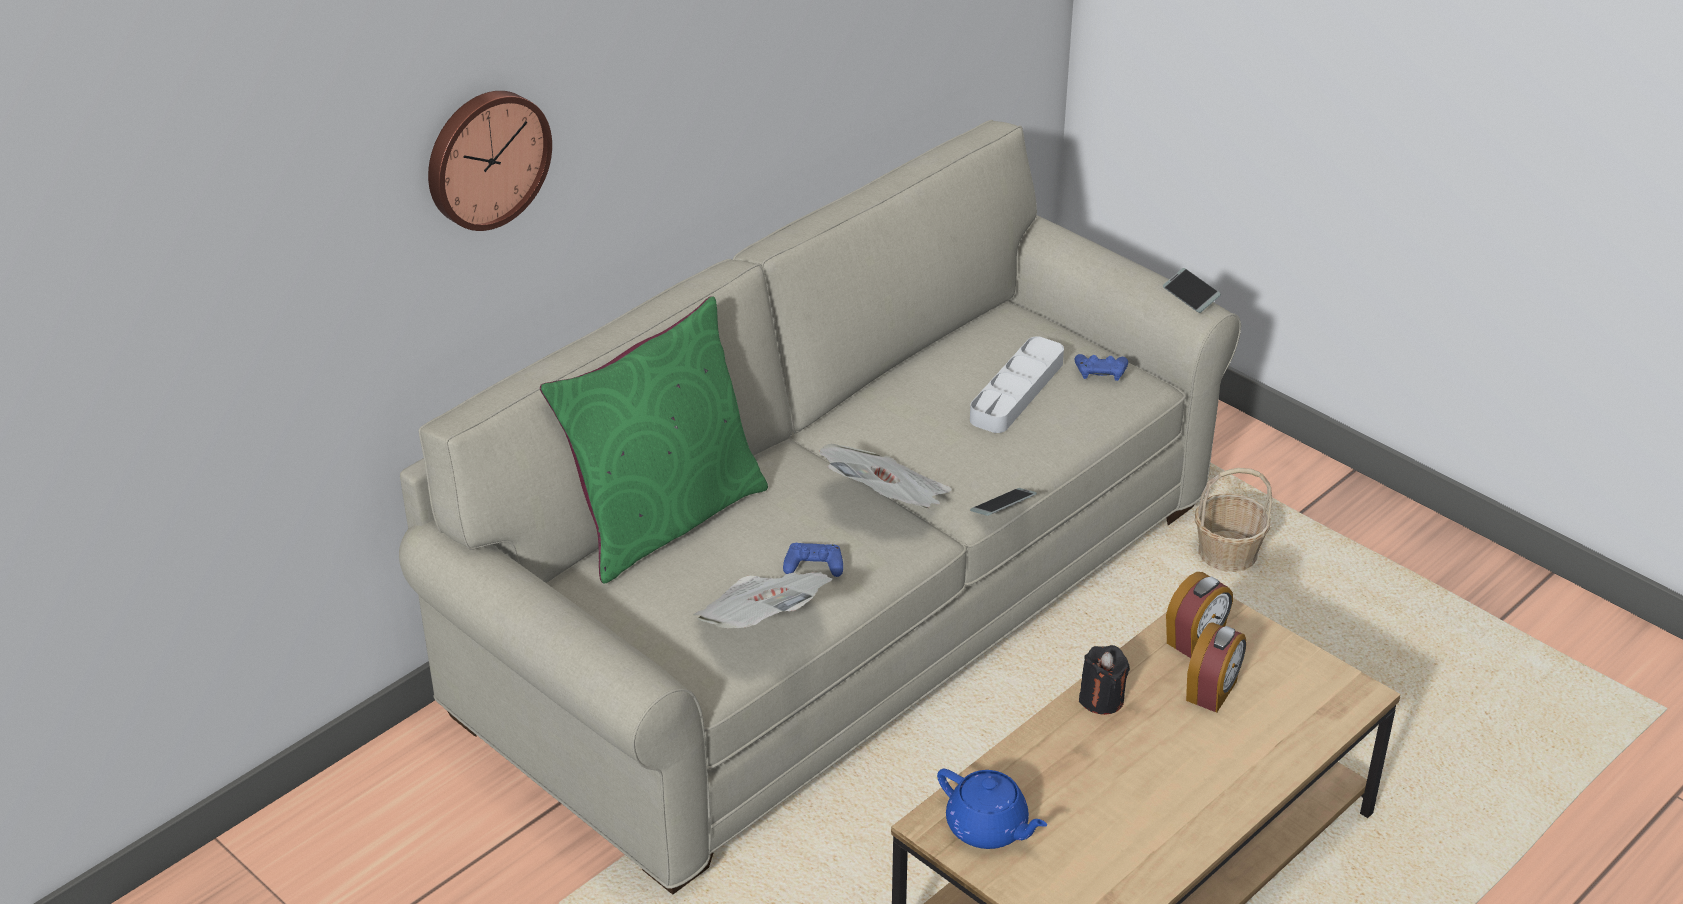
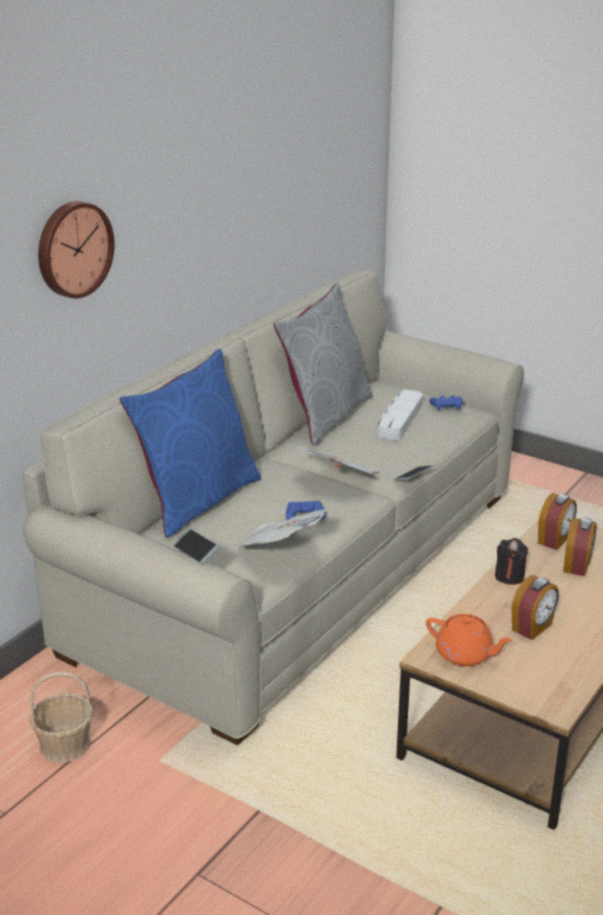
camera: 10 degrees left, 10 degrees down
(663, 518) = (197, 500): green pillow -> blue pillow
(902, 372) = (325, 416): none -> grey pillow
(988, 828) = (465, 655): blue teapot -> orange teapot
(1103, 794) = (532, 627): none -> alarm clock
(1190, 296) = (493, 358): phone -> phone (195, 550)
(1227, 554) = (529, 520): basket -> basket (64, 745)

